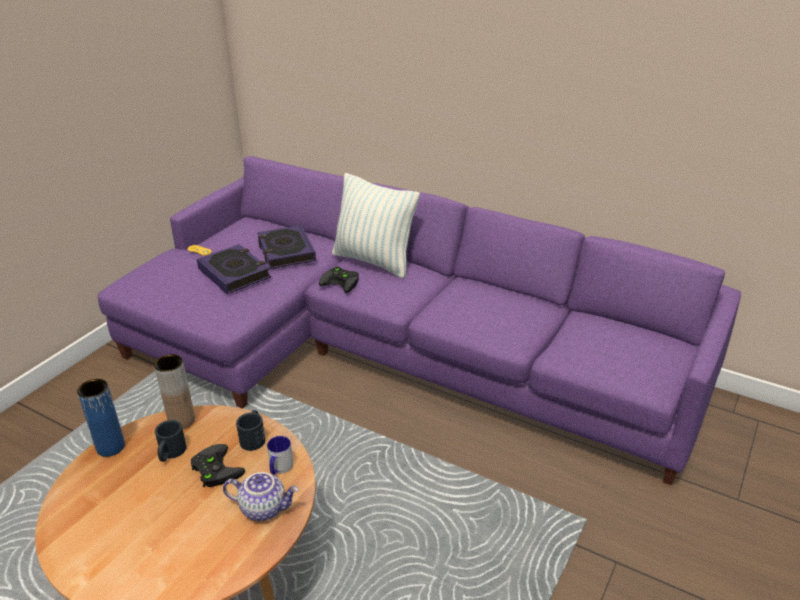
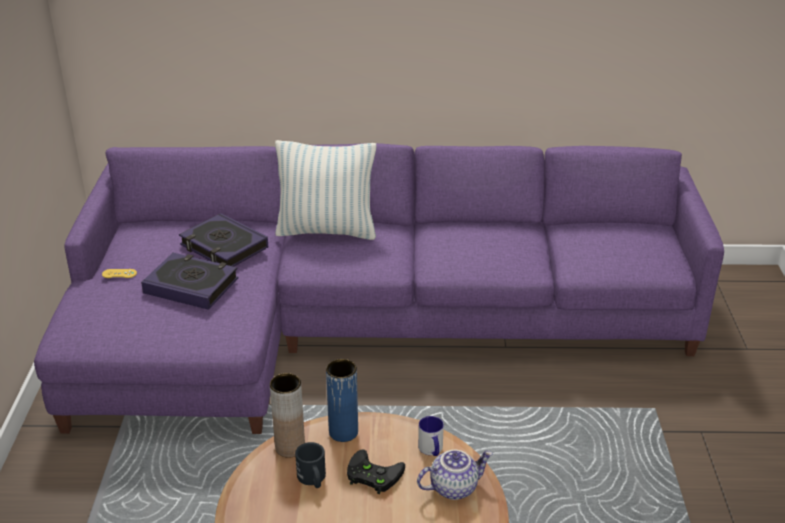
camera: 30 degrees left, 0 degrees up
(110, 447) = (243, 498): blue vase -> blue vase (343, 432)
(254, 437) = (378, 434): black mug -> none
(342, 282) = (317, 261): black game controller -> none

